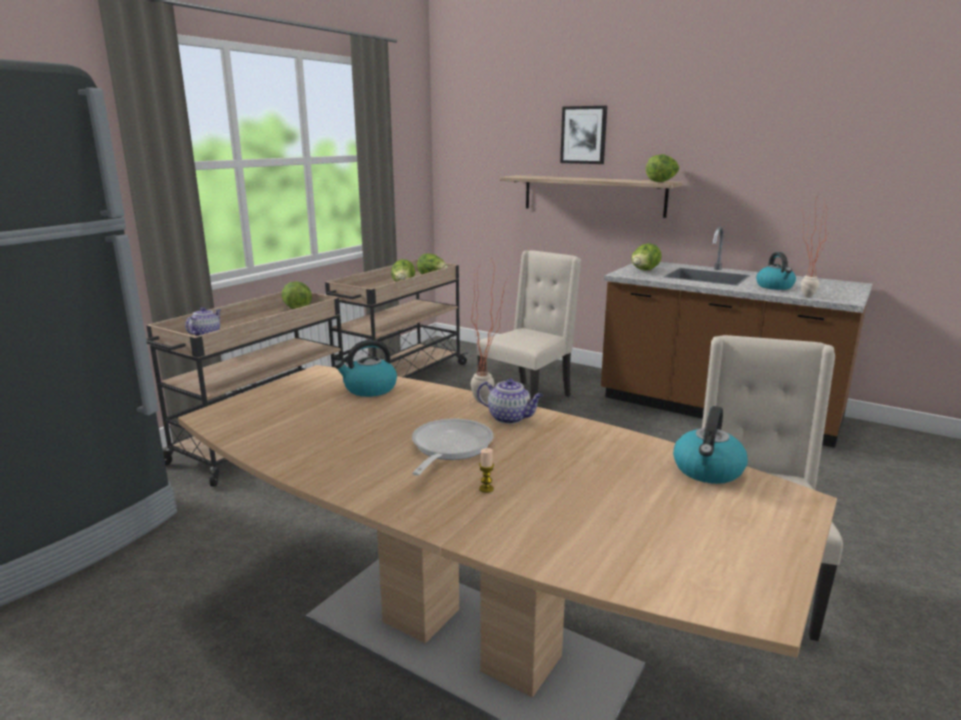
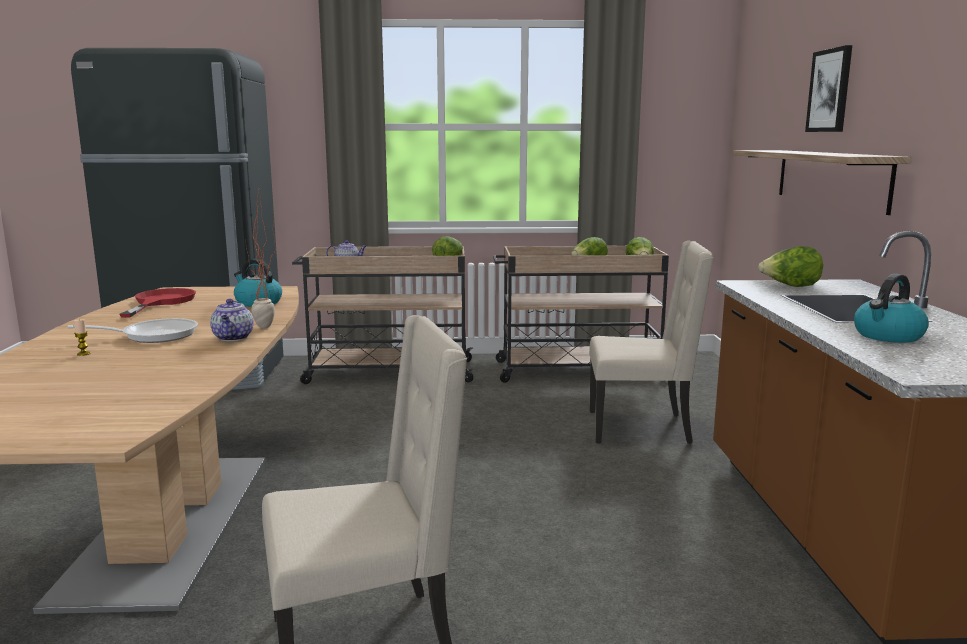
camera: 55 degrees right, 5 degrees down
(277, 427) = (160, 302): none -> red frying pan
(662, 181) = (865, 155): lettuce -> none
(708, 471) = (160, 402): kettle -> none
(802, 295) = (872, 351): potted plant -> none

